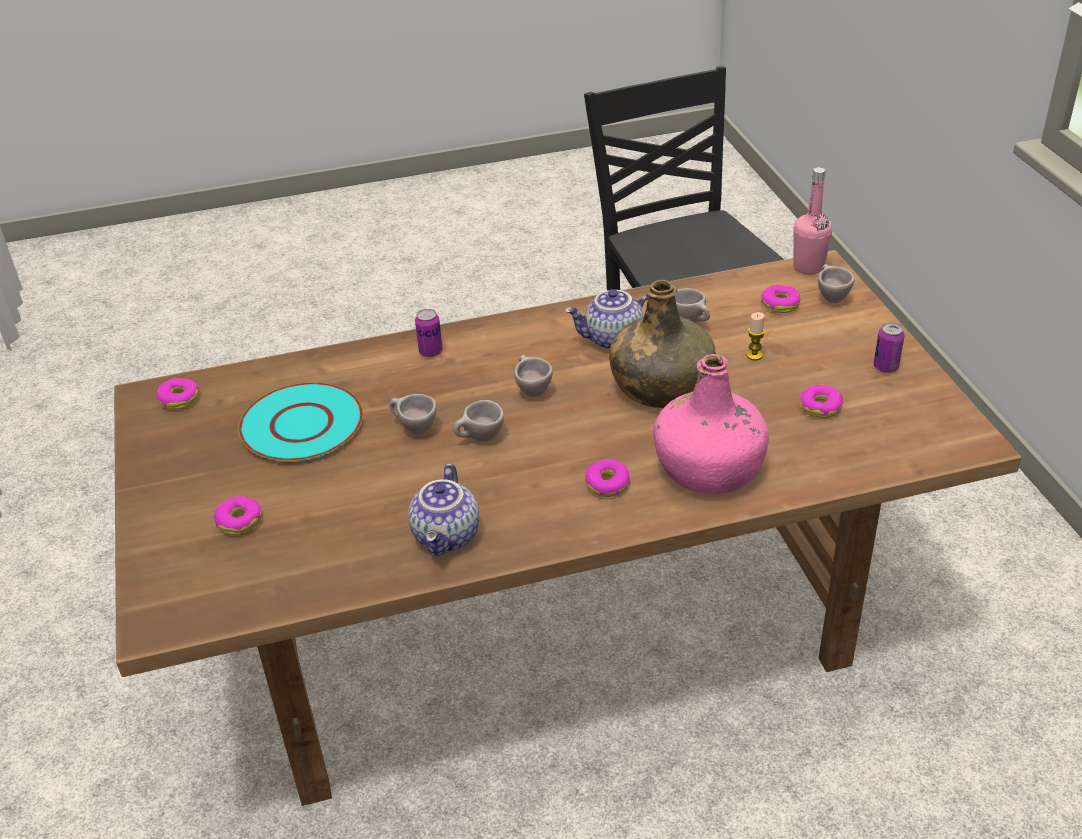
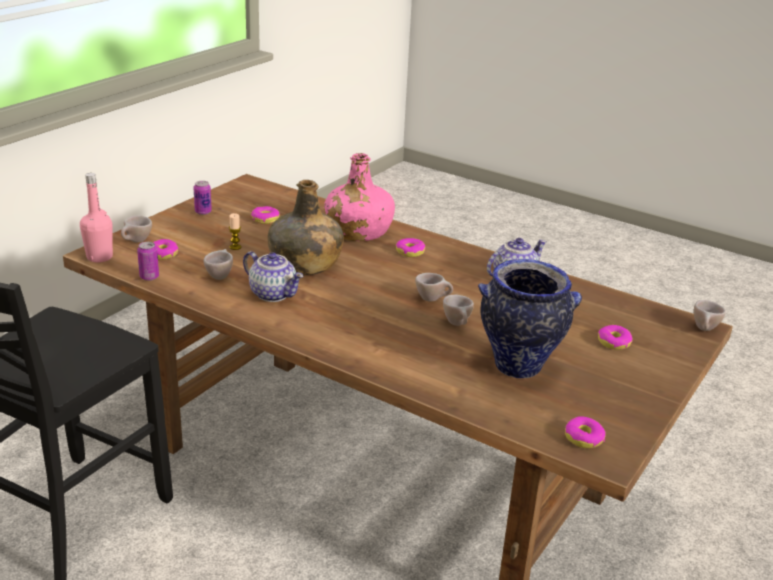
camera: 135 degrees left, 10 degrees down
(302, 425) = (519, 366): turquoise plate -> vase
(430, 352) = (377, 356): can -> can (149, 277)
(531, 390) = (365, 301): beige cup -> beige cup (705, 330)

